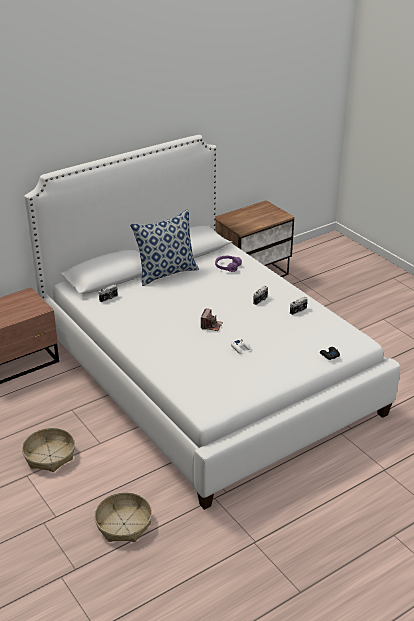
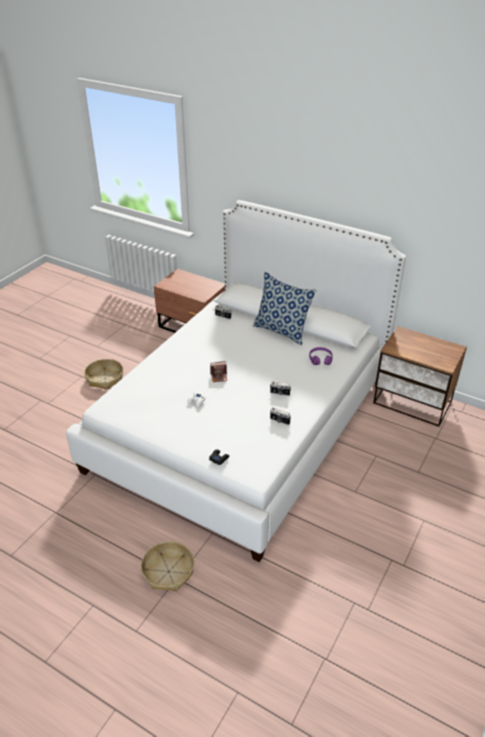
camera: 65 degrees right, 5 degrees up
(124, 524) = (51, 437): basket -> basket (168, 572)

